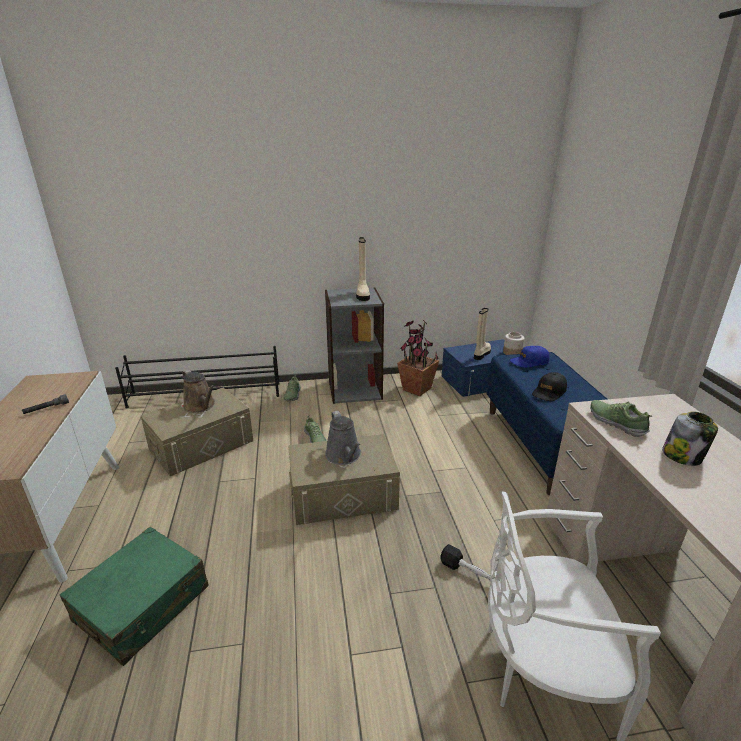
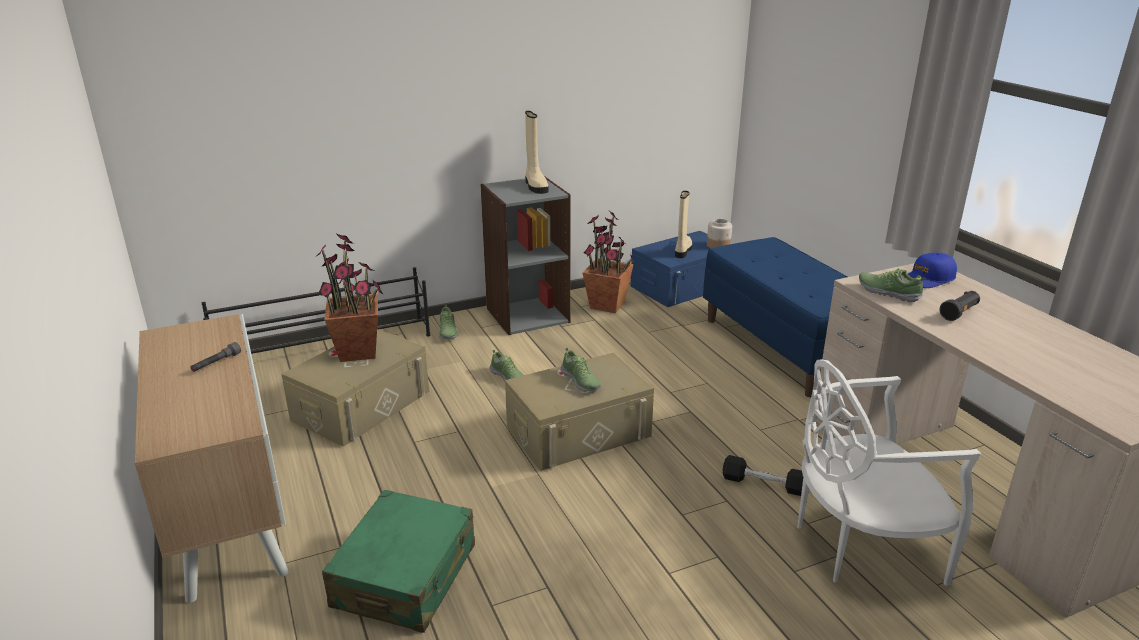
camera: 15 degrees left, 0 degrees up
(201, 406) = (358, 352): brown watering can -> potted plant
(344, 456) = (580, 381): grey watering can -> shoe
(529, 362) = (754, 251): blue cap -> blue cap (927, 279)
(549, 392) = (790, 280): black cap -> none
(683, 456) = (959, 313): jar -> black flashlight

